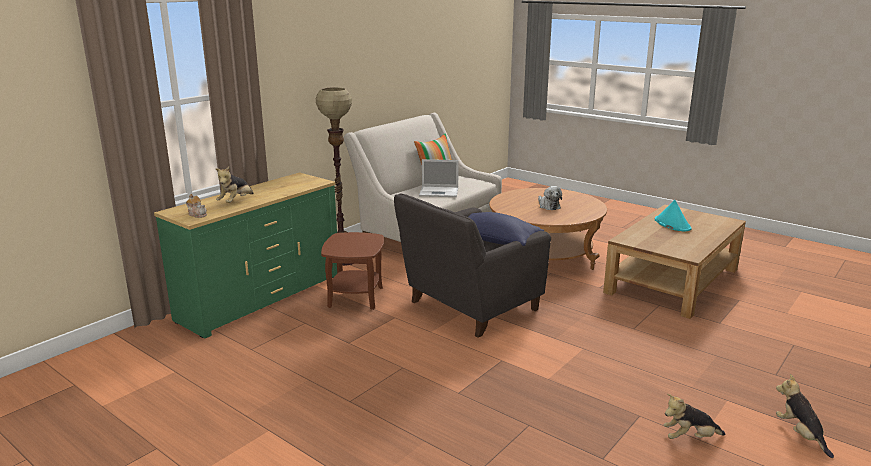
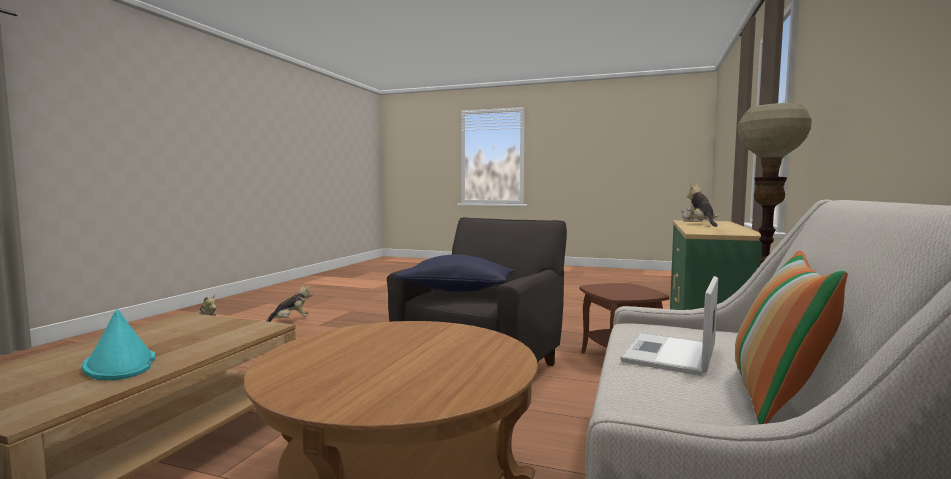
camera: 160 degrees right, 15 degrees down
(439, 192) = (670, 355): laptop -> laptop turned 45 degrees counterclockwise
(548, 206) = (394, 353): plush toy -> none

